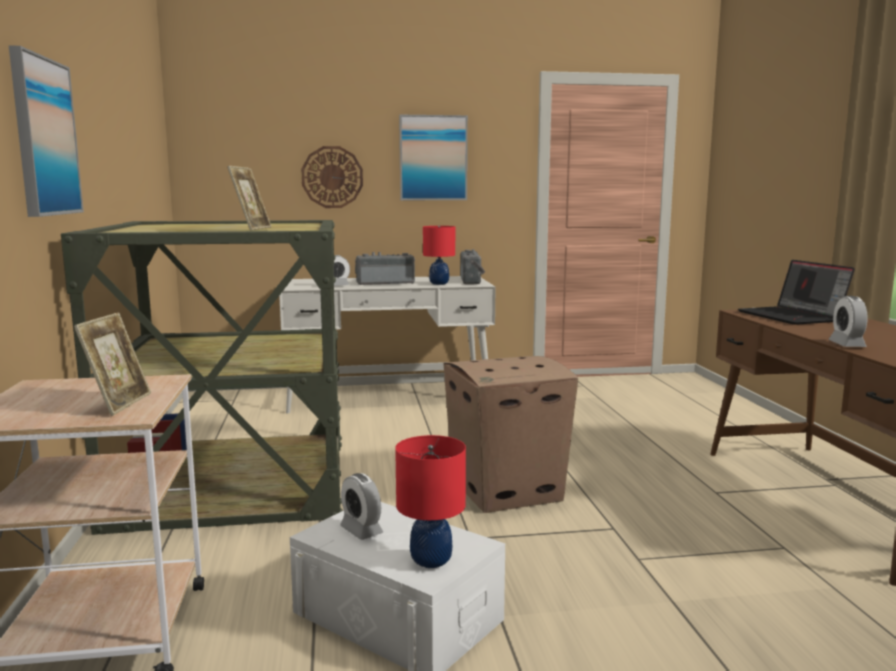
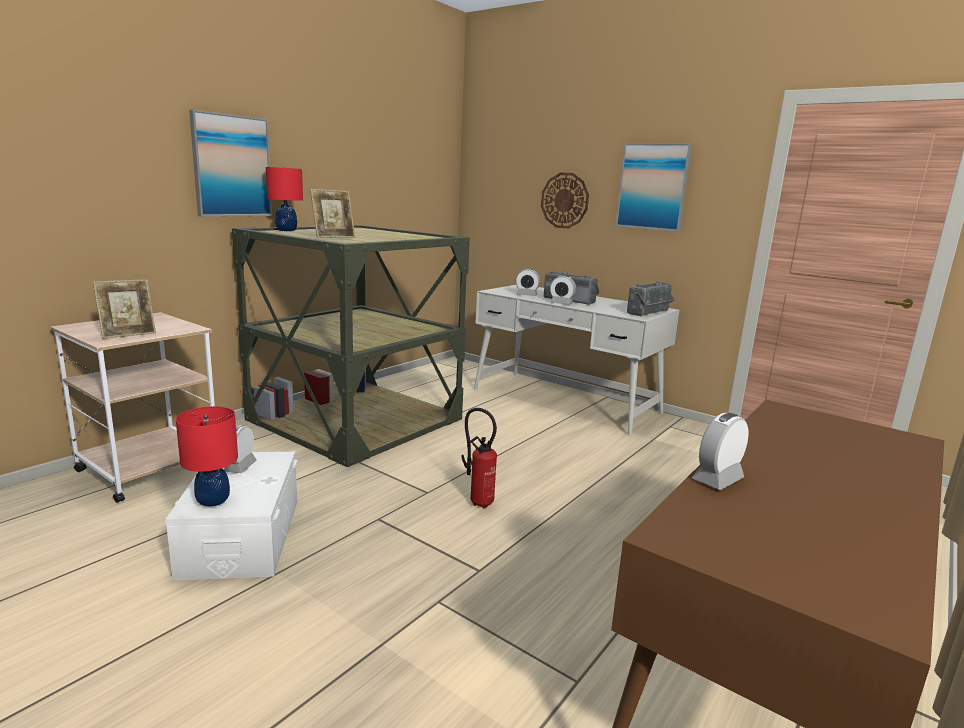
camera: 45 degrees right, 5 degrees up
(391, 286) = (561, 303): none -> alarm clock
(438, 284) = (606, 309): red table lamp -> red table lamp (285, 230)
(507, 490) = (478, 502): cardboard box -> fire extinguisher
(793, 317) = (822, 433): laptop -> none

